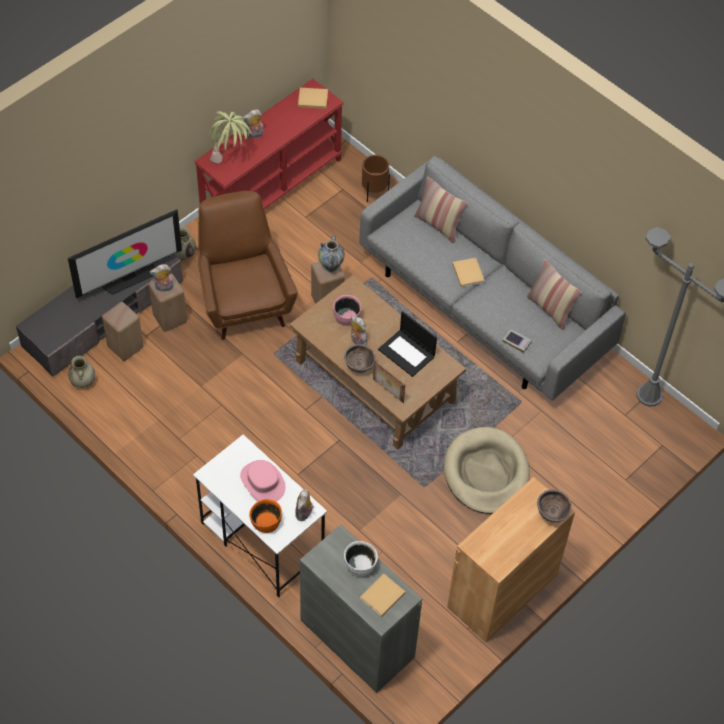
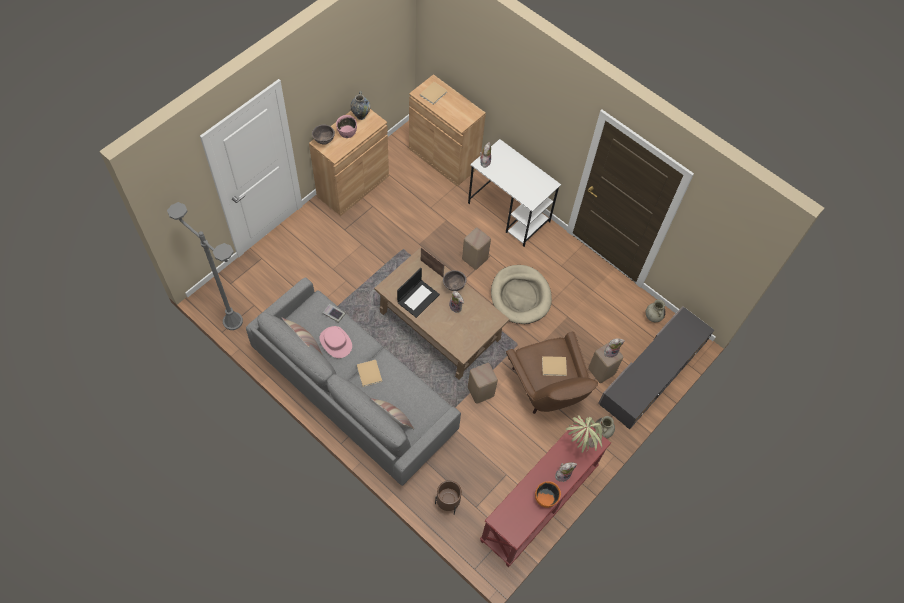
camera: 175 degrees right, 5 degrees up
(126, 347) = (628, 345): beige stool -> beige stool (474, 259)
(129, 277) = (640, 374): television -> none
(263, 482) = (514, 180): pink hat -> pink hat (335, 342)
(265, 522) = (509, 156): orange bowl -> orange bowl (546, 498)
(312, 99) = (515, 521): beige book -> beige book (555, 366)
(331, 267) = (481, 376): vase -> vase (361, 116)
(347, 316) = (465, 326): pink bowl -> pink bowl (347, 132)
(357, 638) = (444, 158): grey cabinet -> brown cabinet
(360, 564) = (448, 110): white bowl -> none
(407, 353) = (418, 298): laptop -> laptop turned 90 degrees clockwise
(486, 473) = (359, 259): beige dog bed -> beige dog bed (520, 296)

